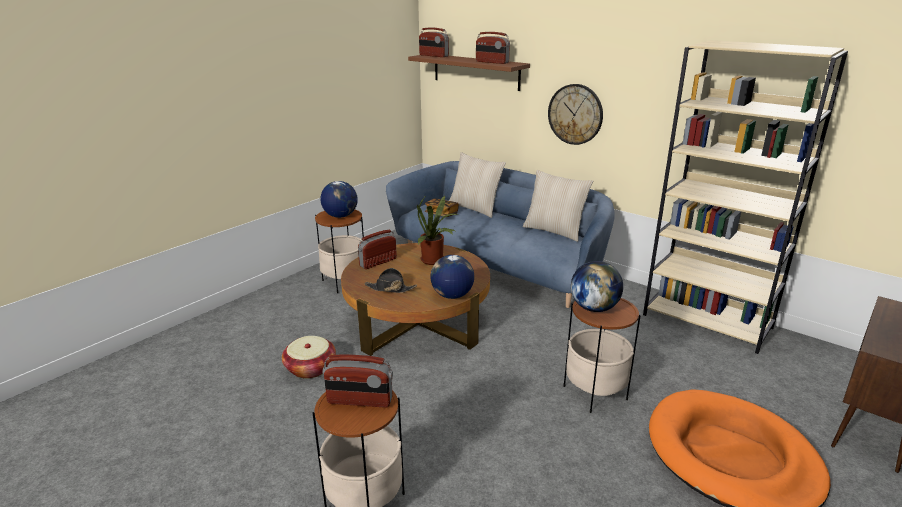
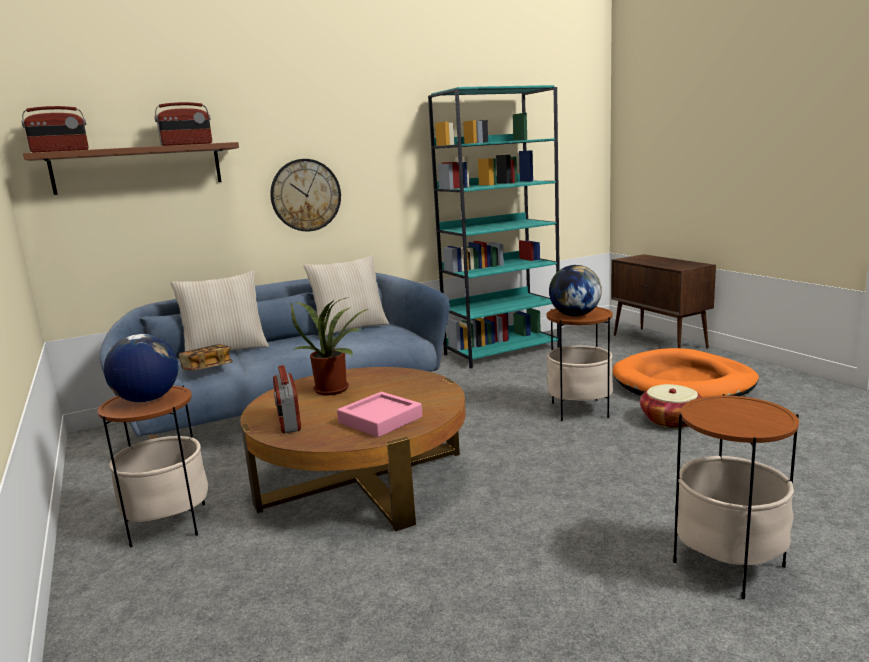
camera: 65 degrees left, 10 degrees down
(310, 368) = (404, 584): basket -> basket (671, 420)
(360, 401) = (730, 411): radio -> none
(390, 288) = (380, 420): black hat -> pink tray
(452, 295) = (439, 389): globe -> none
(707, 321) = (502, 351): beige bookcase -> turquoise bookcase

